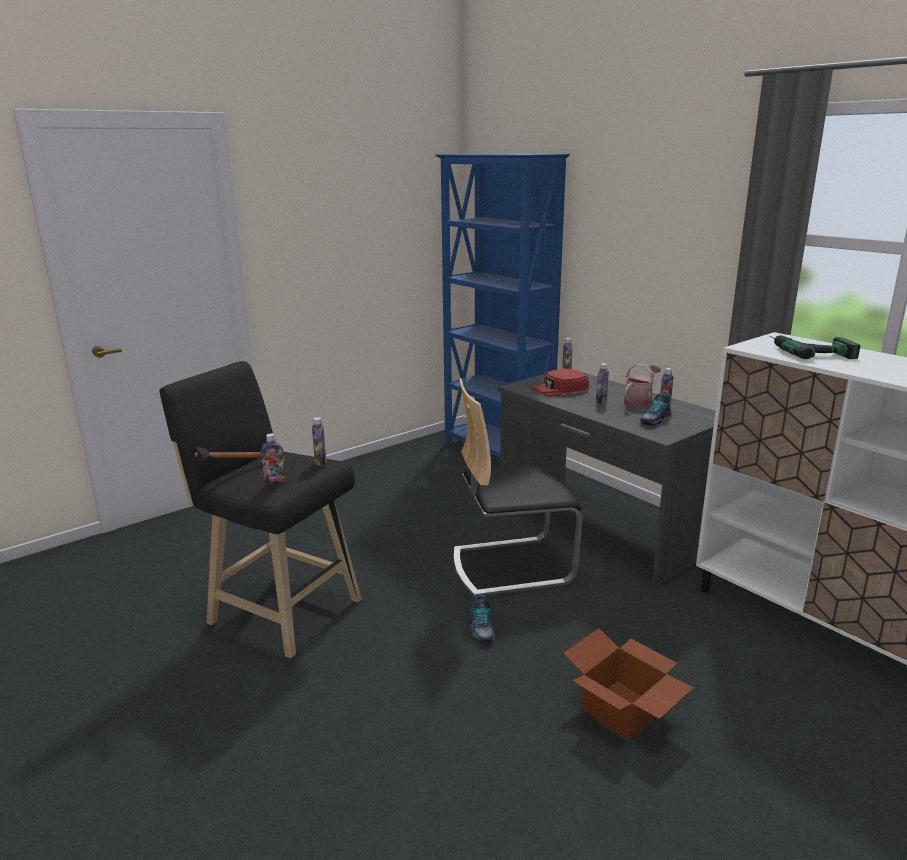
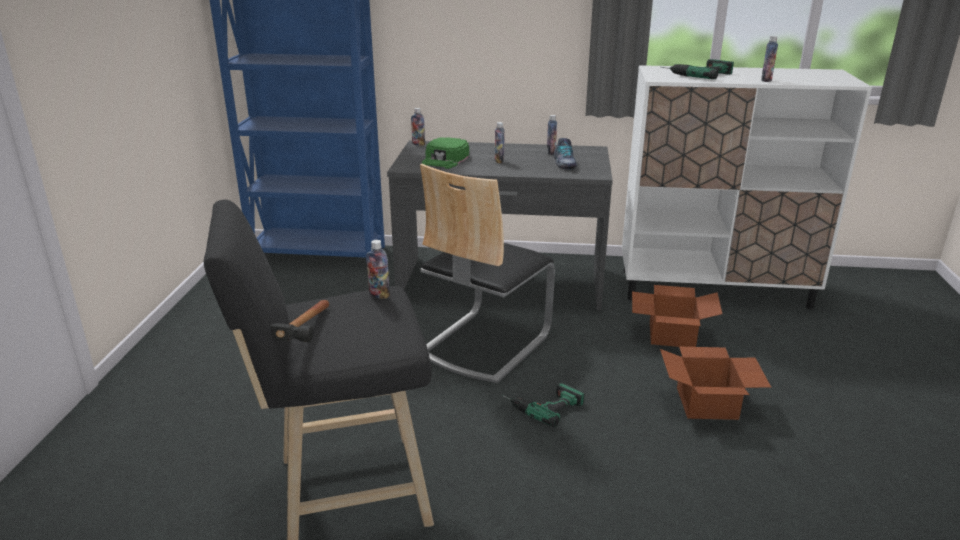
camera: 45 degrees left, 5 degrees up
(275, 481) = (379, 330): bottle -> bottle (766, 80)
(481, 628) = (541, 403): shoe -> power drill
(560, 389) = (445, 159): red cap -> green cap
(639, 401) = (525, 153): watering can -> none
(690, 637) = (670, 334): none -> cardboard box

